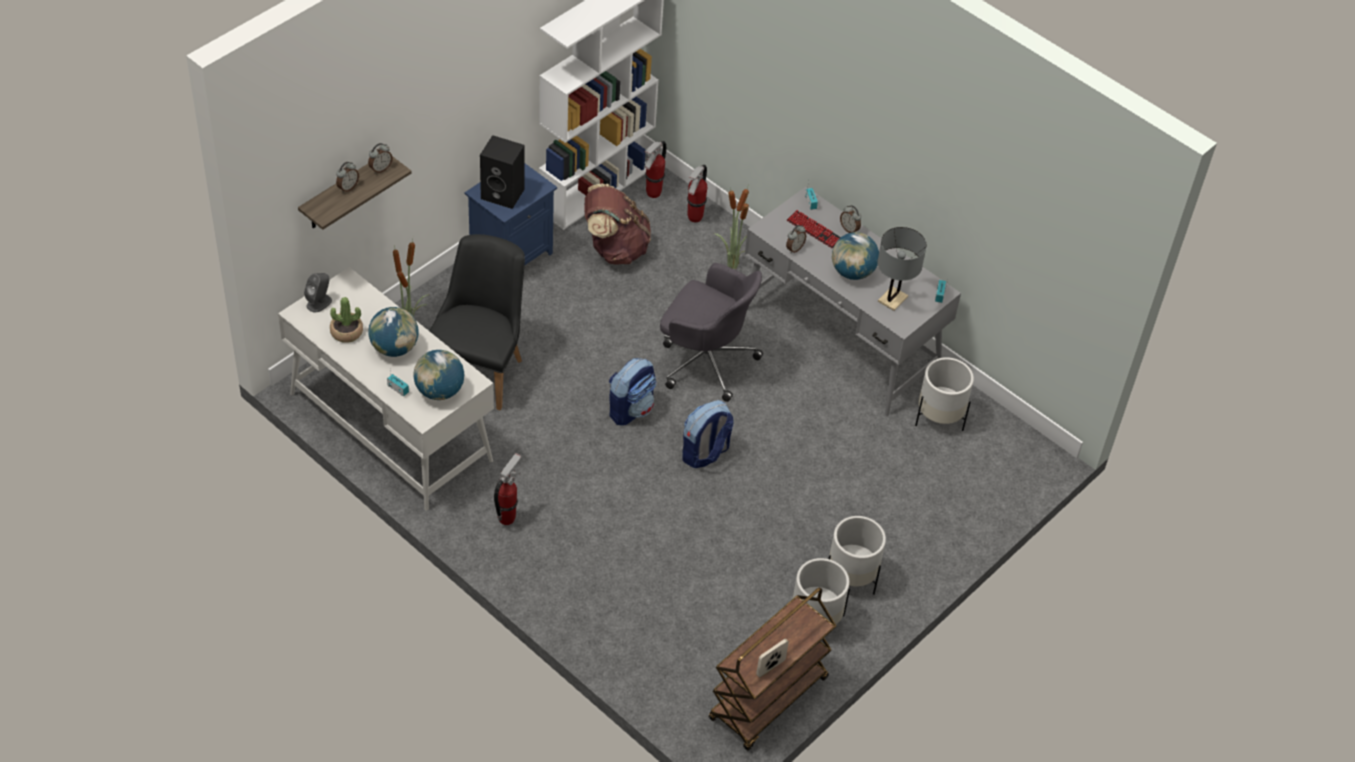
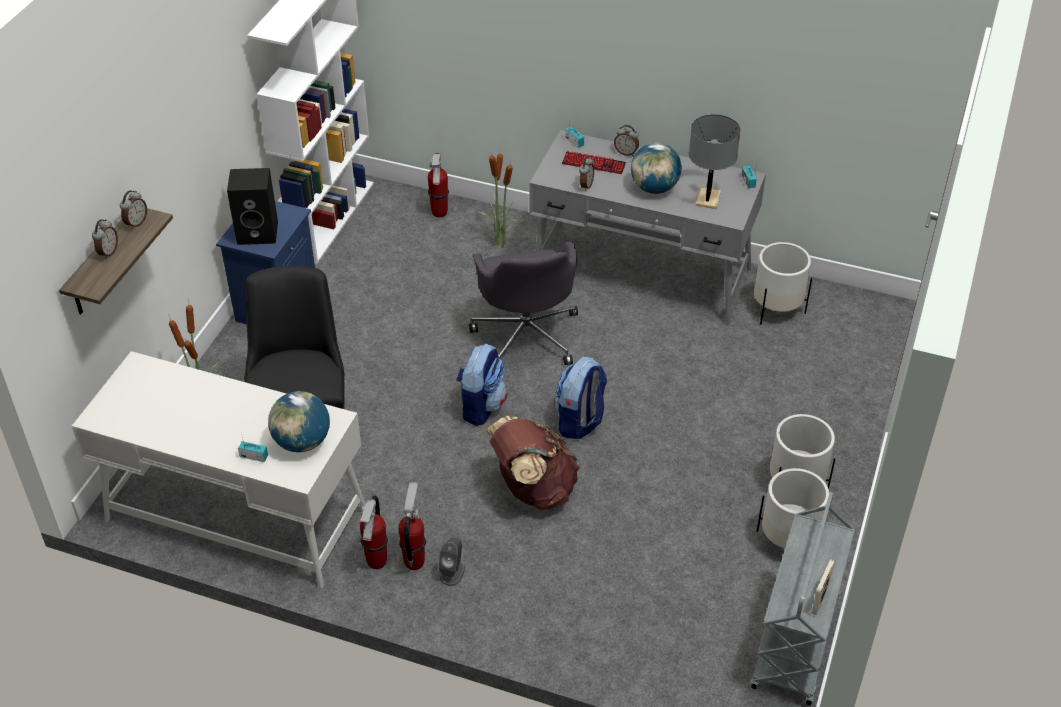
camera: 20 degrees left, 5 degrees down
(319, 302) = (115, 398): grey speaker -> grey speaker (452, 572)
(346, 332) = (163, 418): potted plant -> none
(394, 348) = (227, 415): globe -> none
(615, 249) = (378, 264): brown backpack -> brown backpack (533, 489)
(653, 193) = (387, 205): fire extinguisher -> fire extinguisher (376, 562)
(705, 360) = (527, 335): grey office chair -> grey office chair turned 75 degrees clockwise
(768, 700) = (796, 643): brown cart -> grey cart

